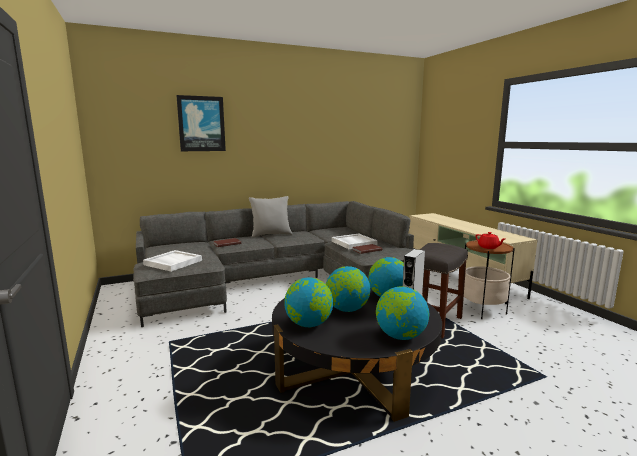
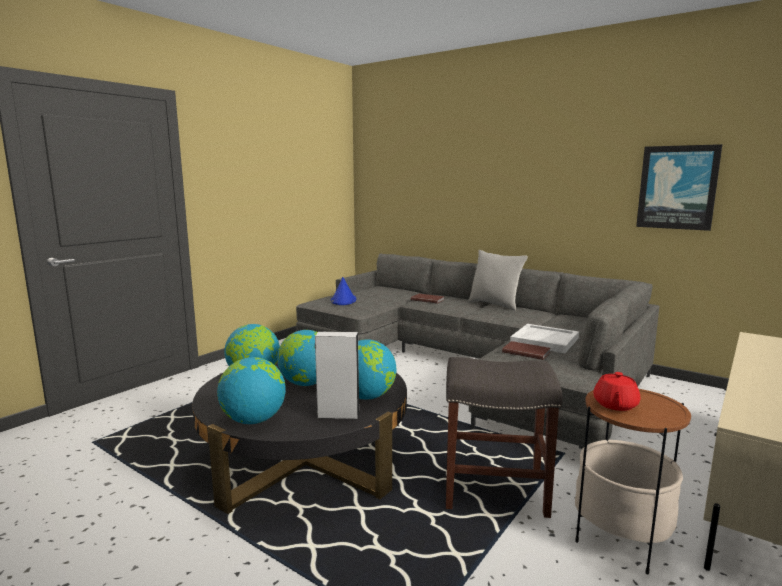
camera: 60 degrees right, 0 degrees up
(172, 262) = (343, 300): white tray -> blue hat
(201, 124) = (449, 155): picture -> picture (677, 187)

